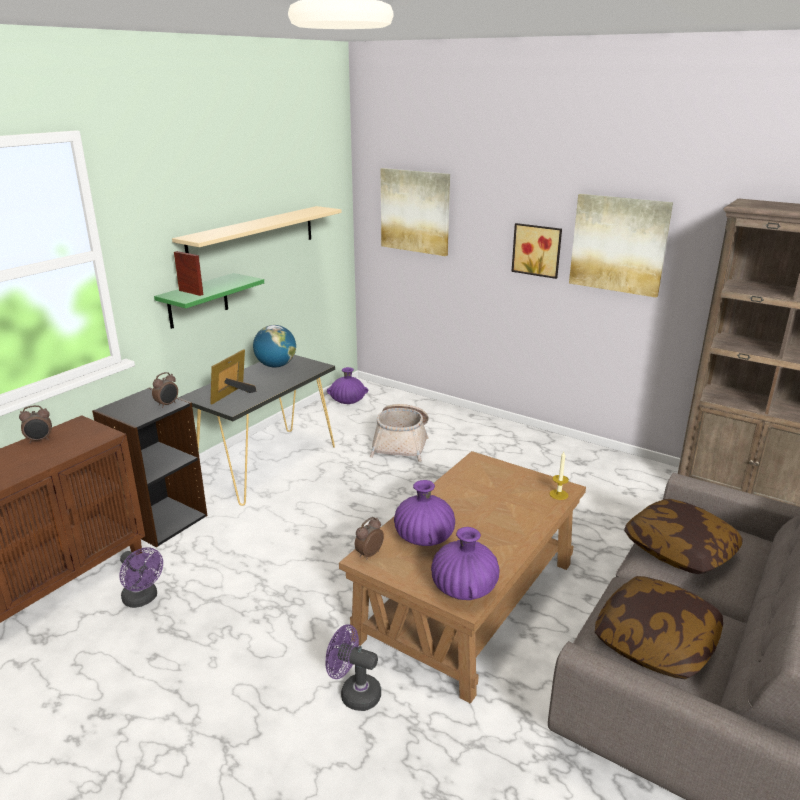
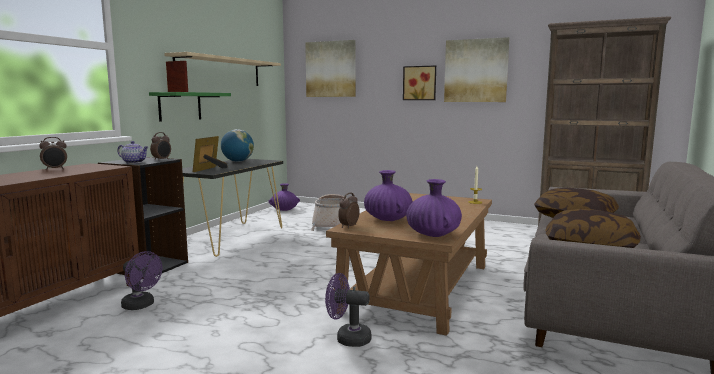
camera: 10 degrees left, 15 degrees down
(133, 415) = (134, 162): none -> teapot

